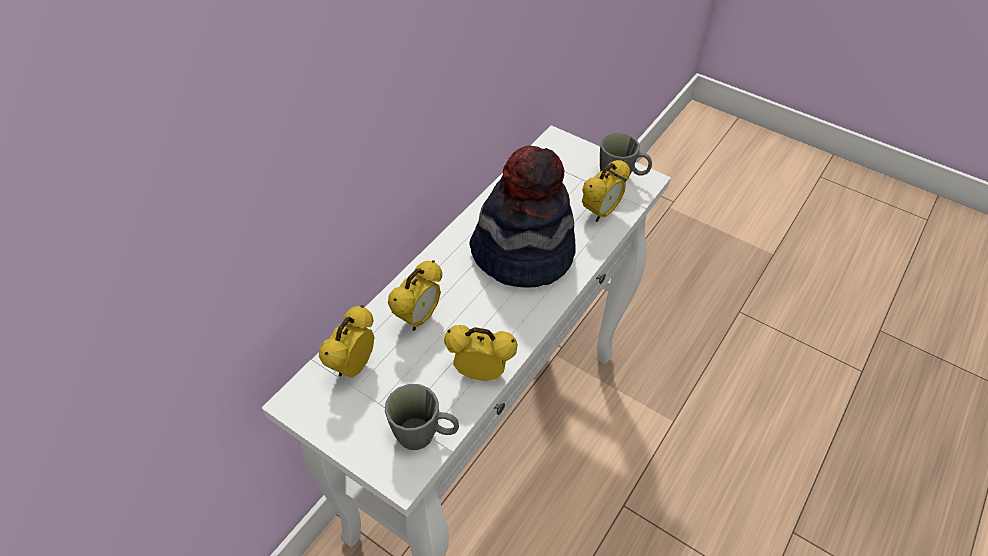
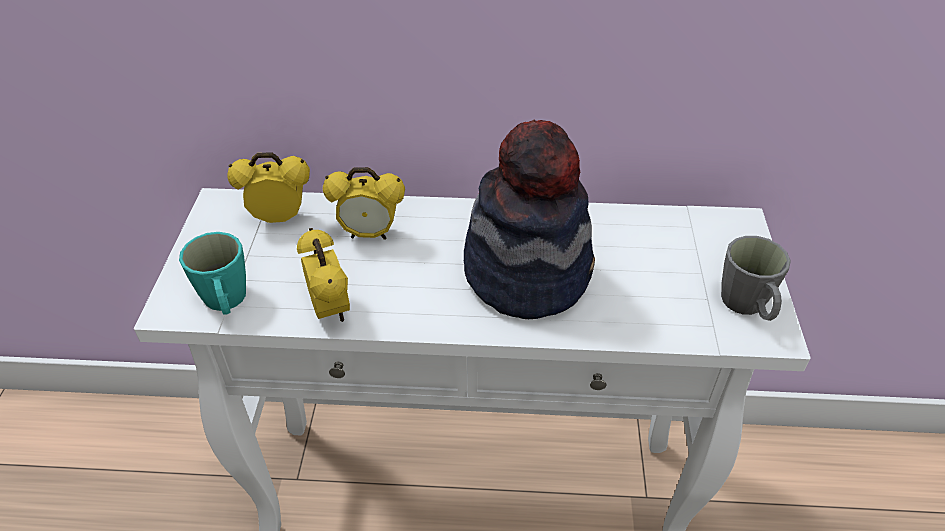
camera: 60 degrees right, 5 degrees down
(424, 435) = (226, 303): grey mug -> turquoise mug
(600, 213) = (662, 312): alarm clock -> none

